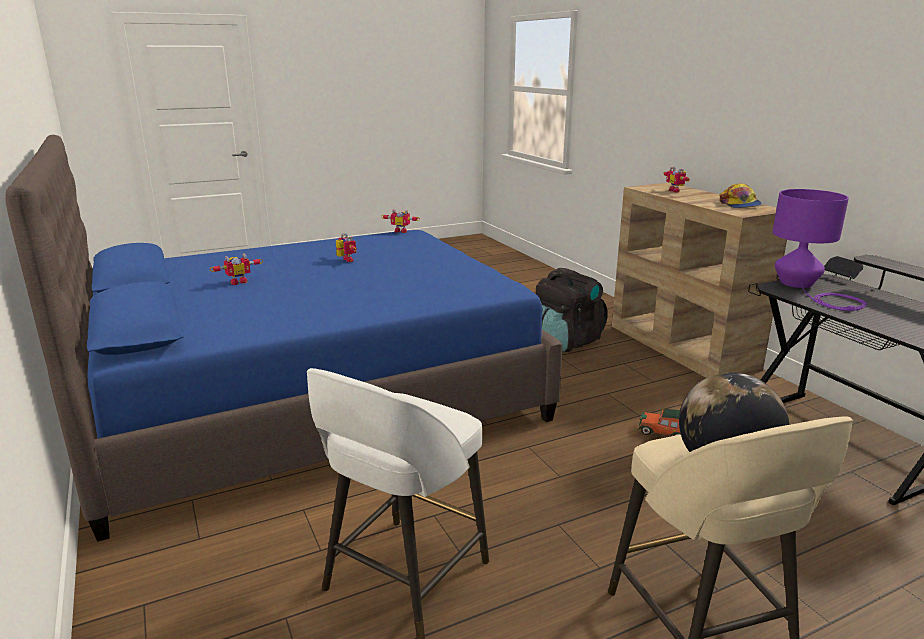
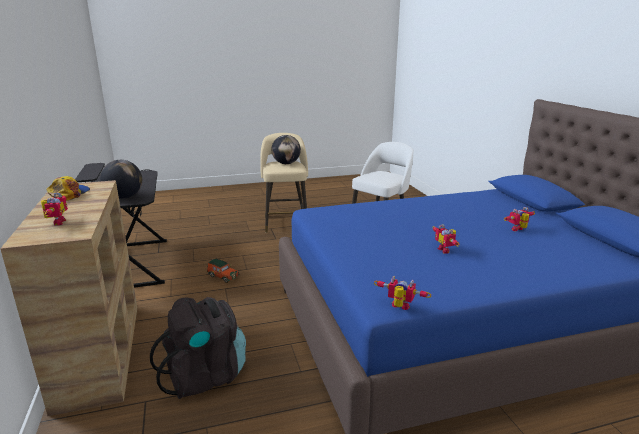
camera: 170 degrees left, 0 degrees up
(812, 290) = (124, 197): purple table lamp -> globe

